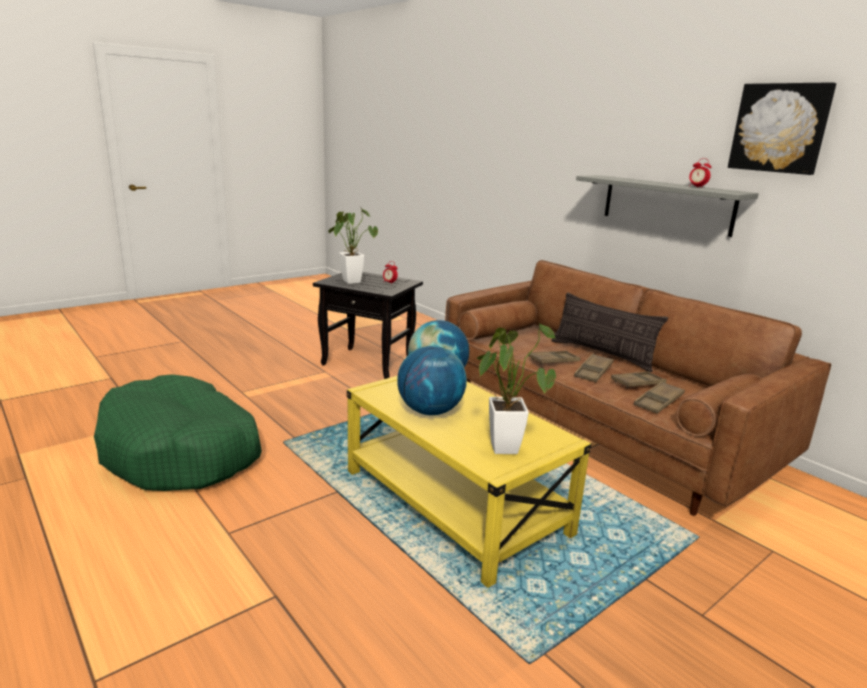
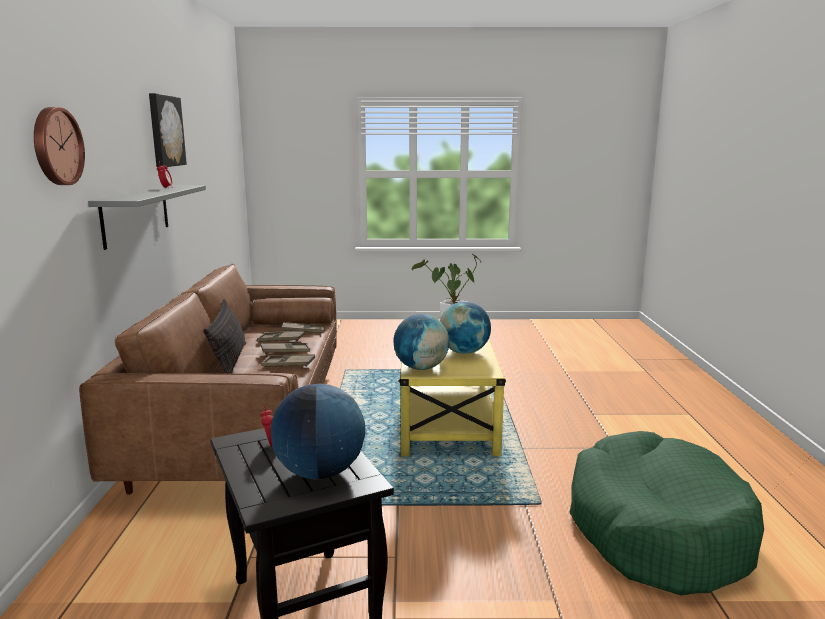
camera: 140 degrees left, 5 degrees down
(350, 280) = (320, 472): potted plant -> globe
(578, 133) = (55, 146): none -> wall clock

